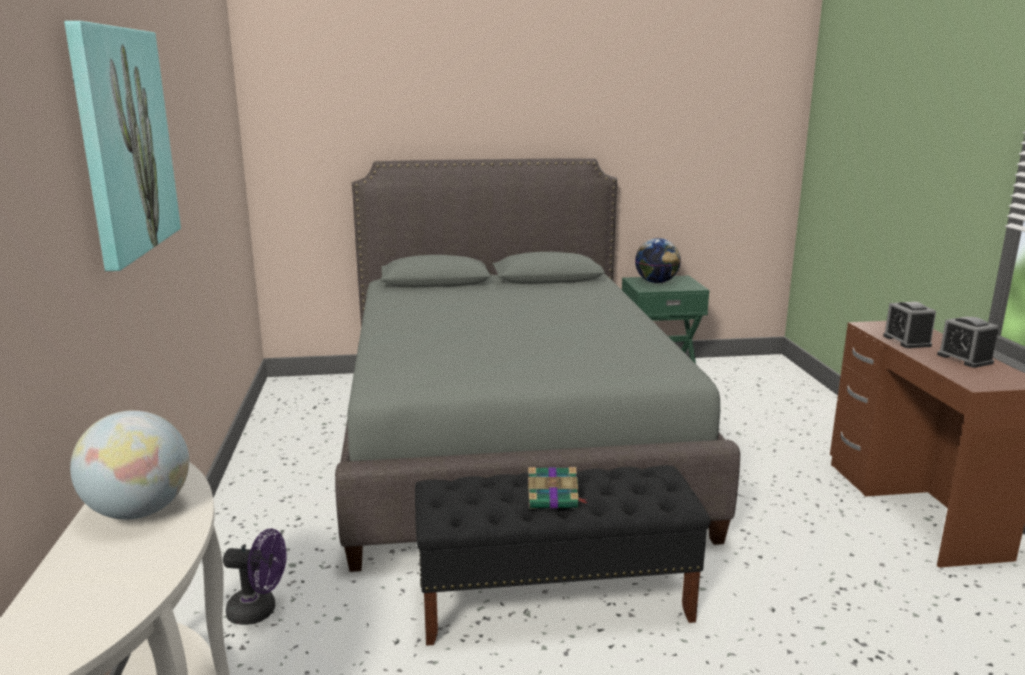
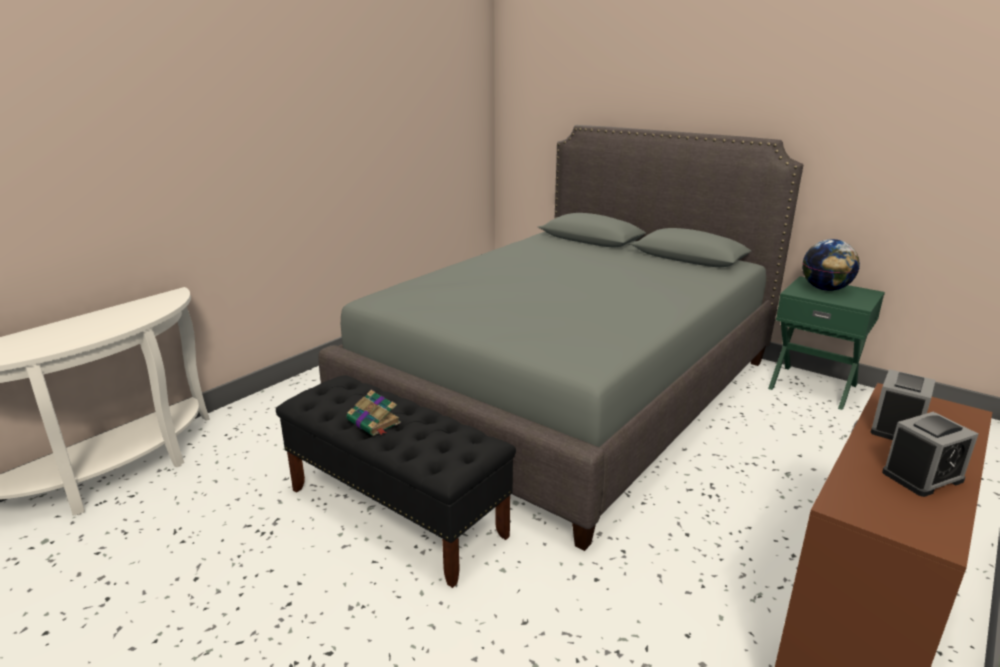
camera: 45 degrees right, 5 degrees up
(123, 142) = (241, 90): picture -> none
(139, 511) = (113, 318): globe -> none
(259, 611) = (265, 424): purple fan -> none
(964, 359) = (922, 476): alarm clock -> alarm clock turned 135 degrees counterclockwise

